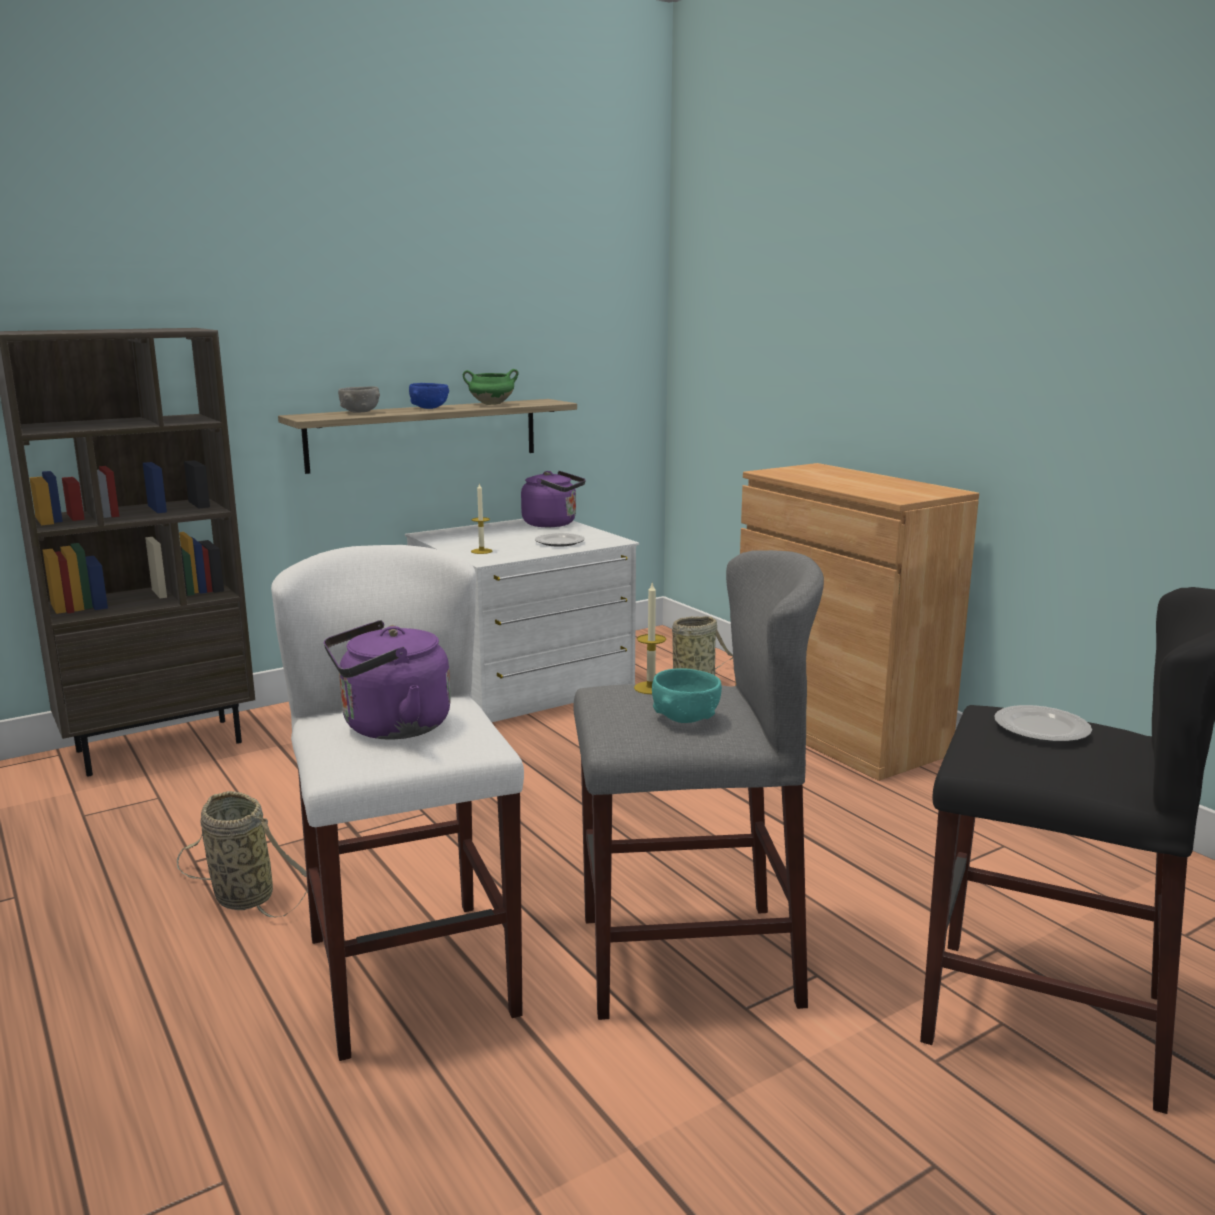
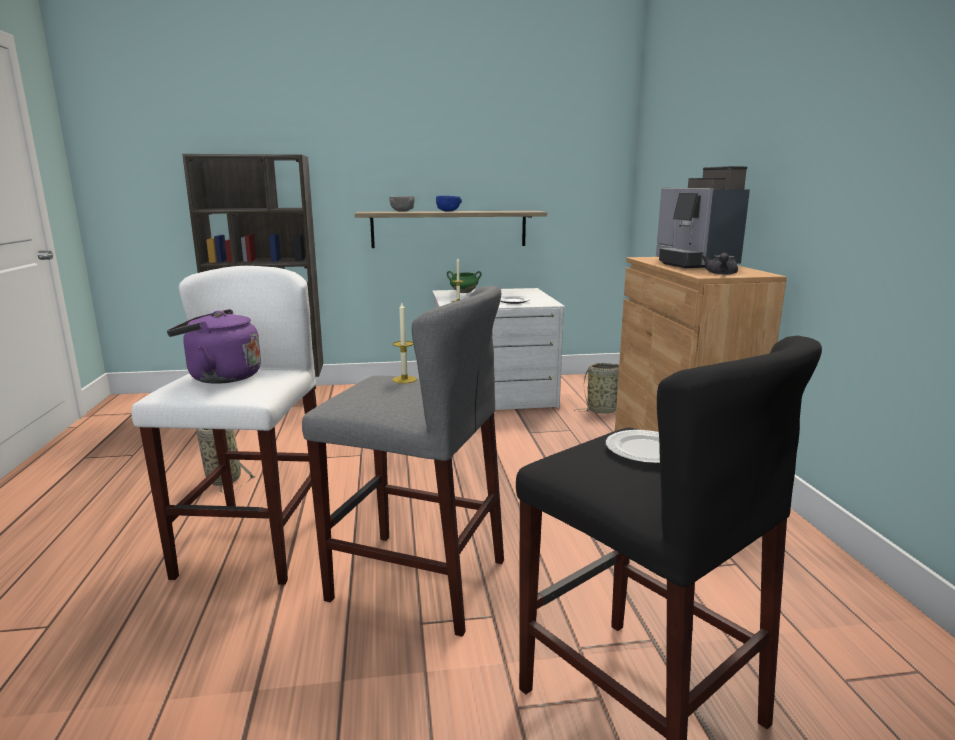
camera: 25 degrees right, 0 degrees up
(491, 404) = (490, 211): green cooking pot -> green cooking pot (463, 292)
(553, 524) = (527, 292): purple kettle -> none
(685, 718) = (392, 399): turquoise bowl -> none
(845, 478) = (693, 263): none -> coffee machine
(910, 495) = (720, 274): none -> grey teapot

